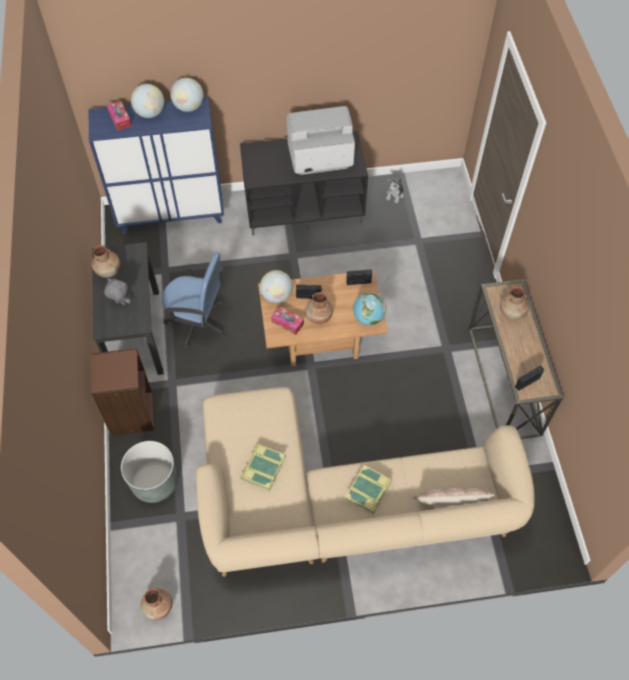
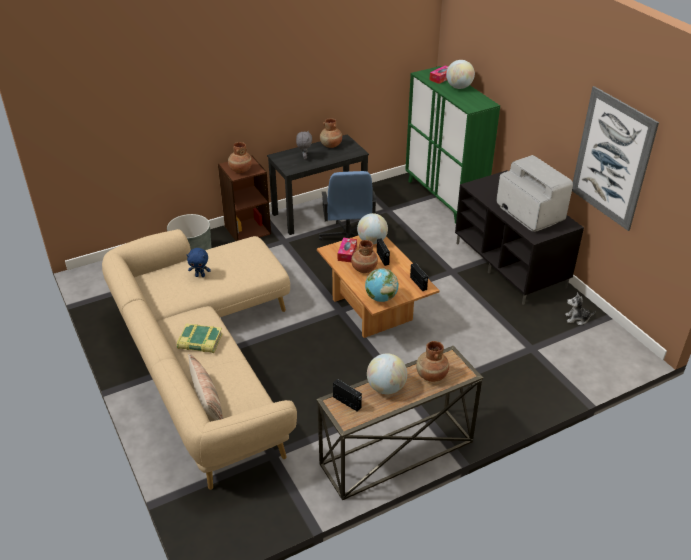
camera: 70 degrees right, 20 degrees down
(158, 607) = (91, 286): brown vase -> brown vase (240, 170)
(171, 215) = (444, 198): blue cabinet -> green cabinet
(189, 107) = (481, 100): globe -> globe (386, 388)
(262, 468) = (200, 275): book -> blue plush toy
(370, 65) = (612, 158): none -> picture

